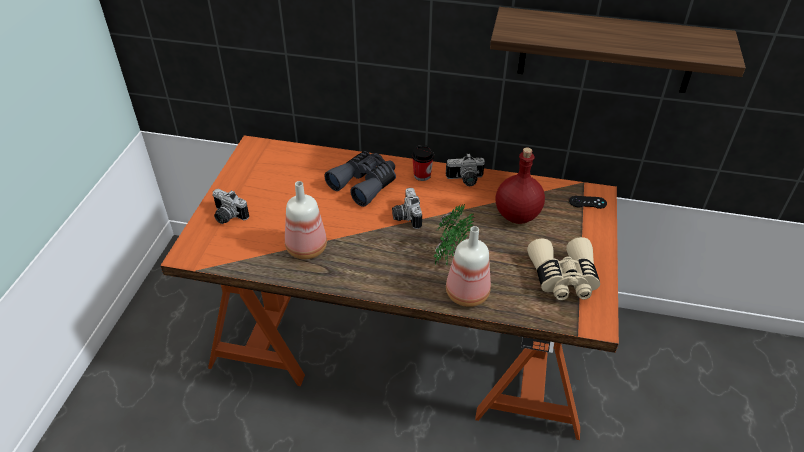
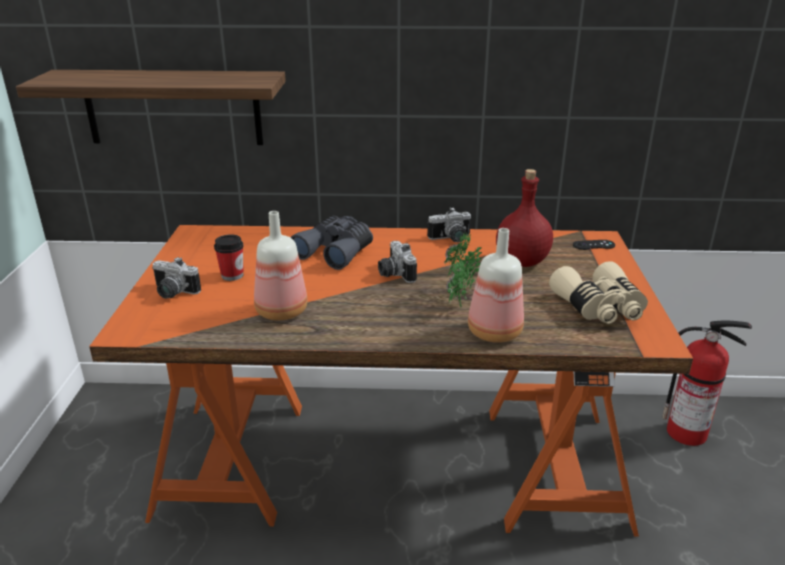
camera: 10 degrees left, 15 degrees down
(422, 175) = (400, 239): cup -> cup (232, 275)
(606, 51) = (593, 66): shelf -> shelf (173, 107)
(657, 353) = (688, 432): none -> fire extinguisher

